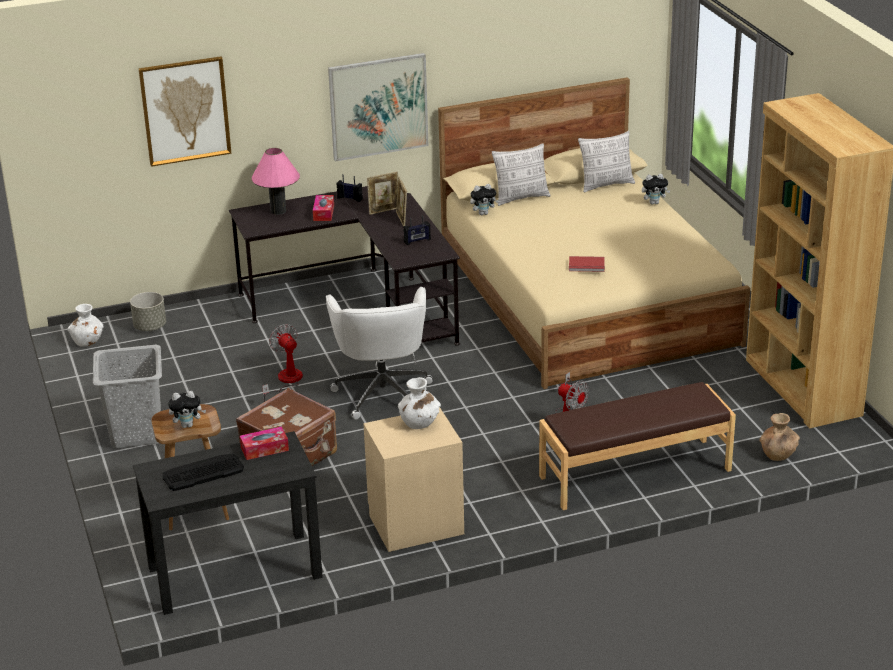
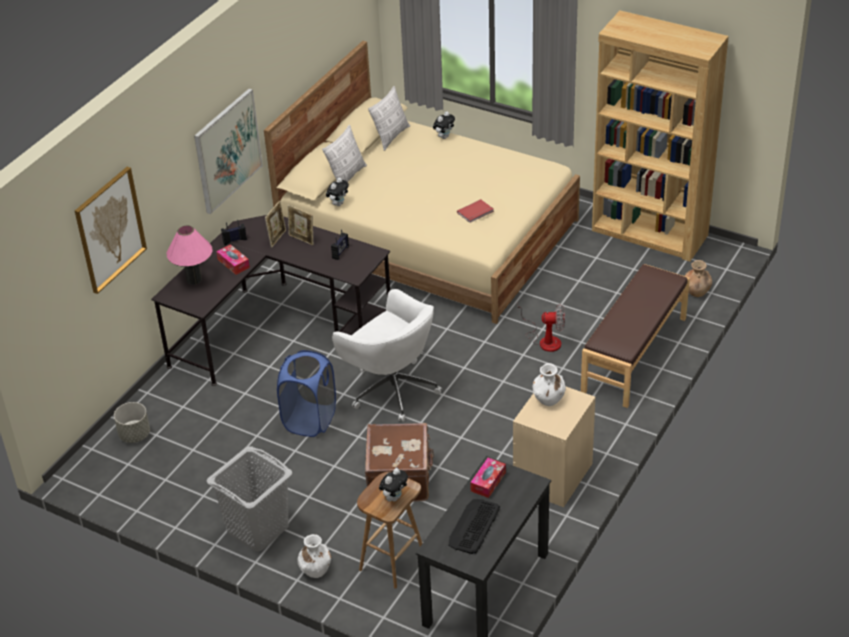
camera: 40 degrees left, 10 degrees up
(88, 341) = (100, 476): white vase -> white vase (315, 568)
(286, 381) = (310, 420): fan -> blue laundry basket

